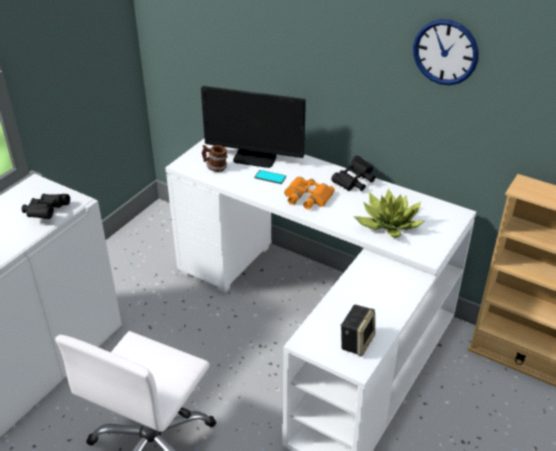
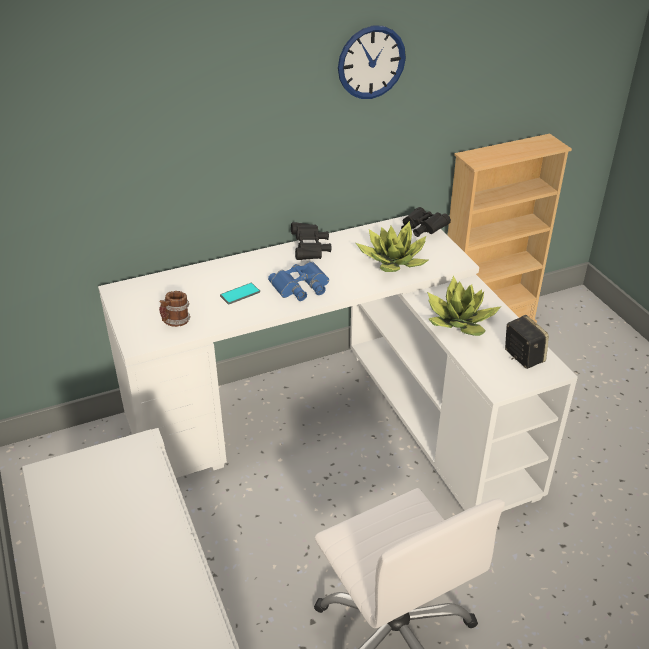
camera: 55 degrees left, 0 degrees up
(46, 213) = (132, 483): black binoculars -> black binoculars (422, 230)
(255, 158) = (193, 289): monitor -> none
(306, 197) = (301, 287): orange binoculars -> blue binoculars
(363, 291) = (460, 322): none -> potted plant

